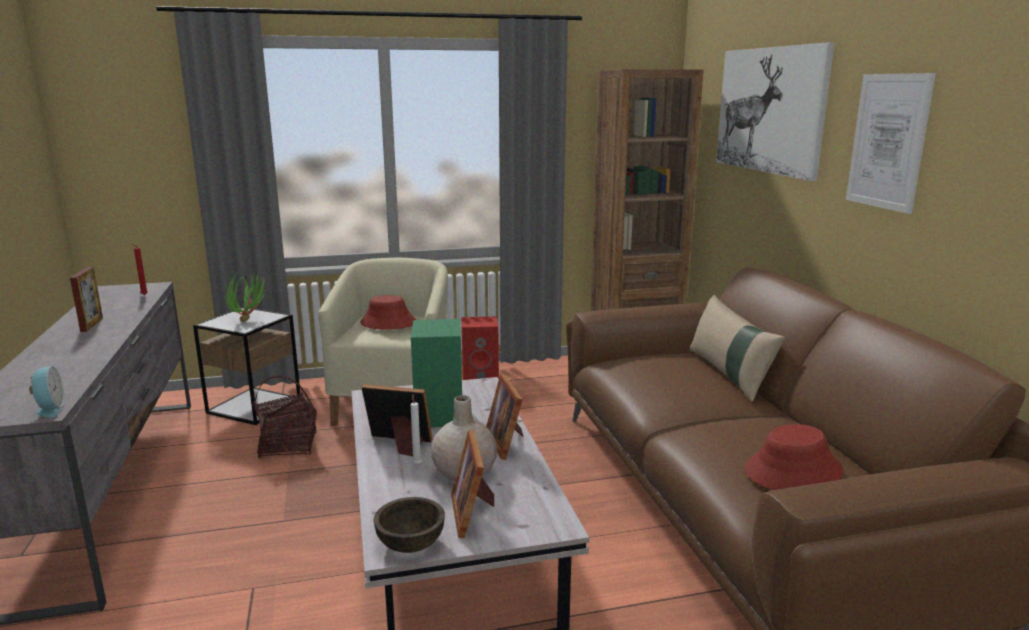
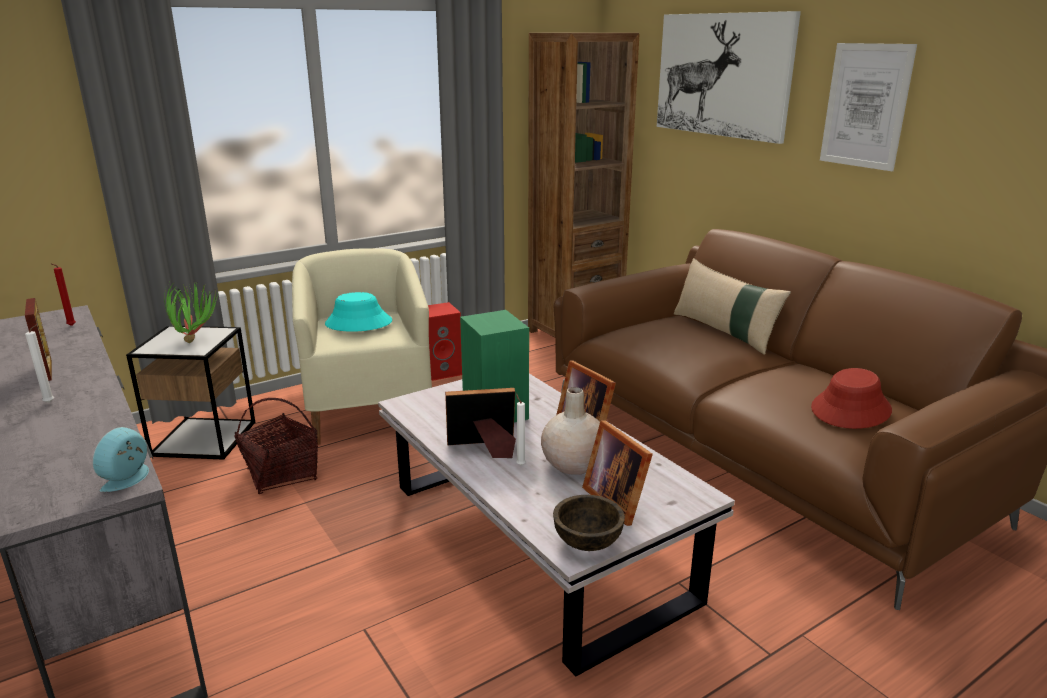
camera: 20 degrees left, 5 degrees up
(50, 409) = (129, 479): alarm clock -> alarm clock turned 120 degrees counterclockwise
(67, 347) = (51, 403): none -> white candle
(388, 323) = (358, 323): red hat -> turquoise hat

